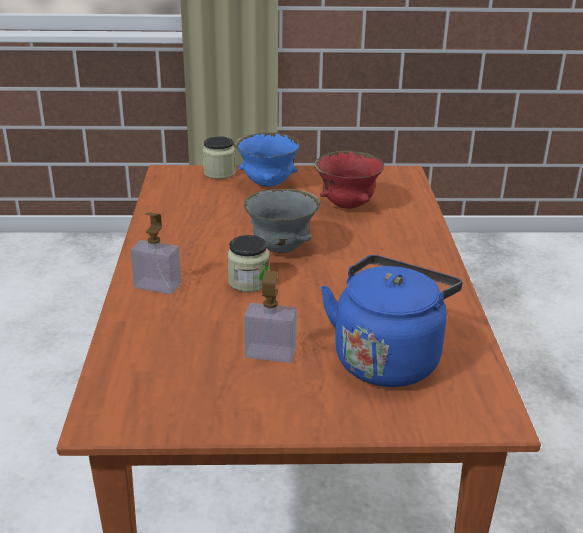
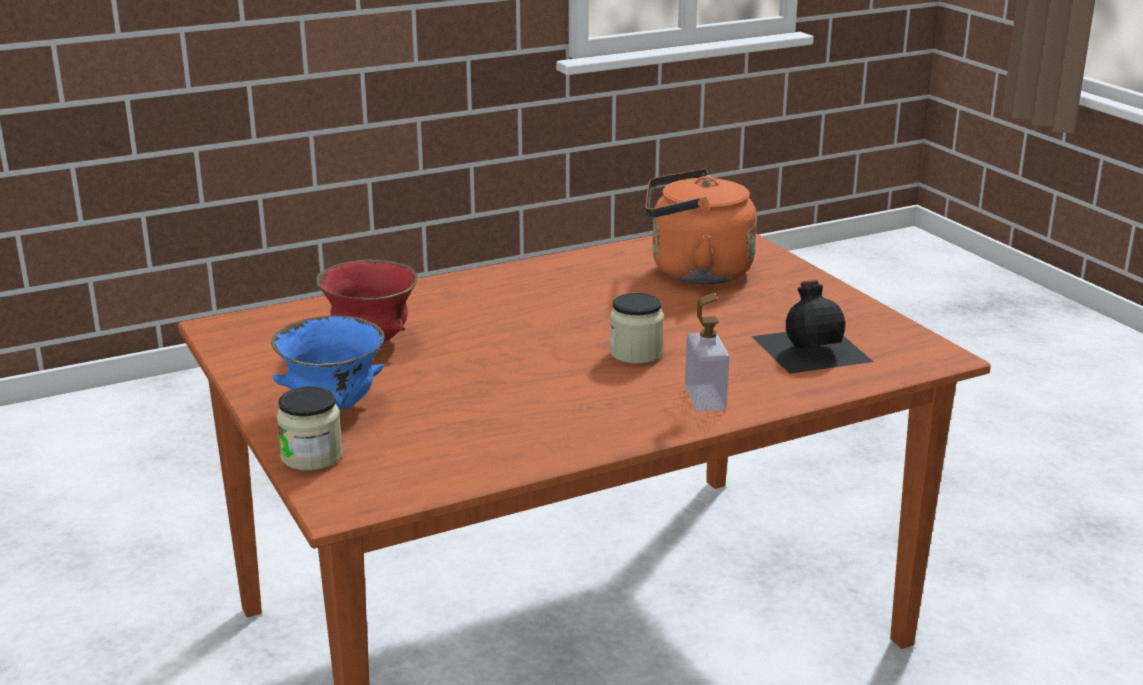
camera: 115 degrees left, 5 degrees down
(182, 359) = (812, 347): none -> black bottle
(270, 353) = (750, 315): soap dispenser -> none
(281, 249) = (537, 353): grey bowl -> none
(388, 358) = (694, 272): blue kettle -> orange kettle

